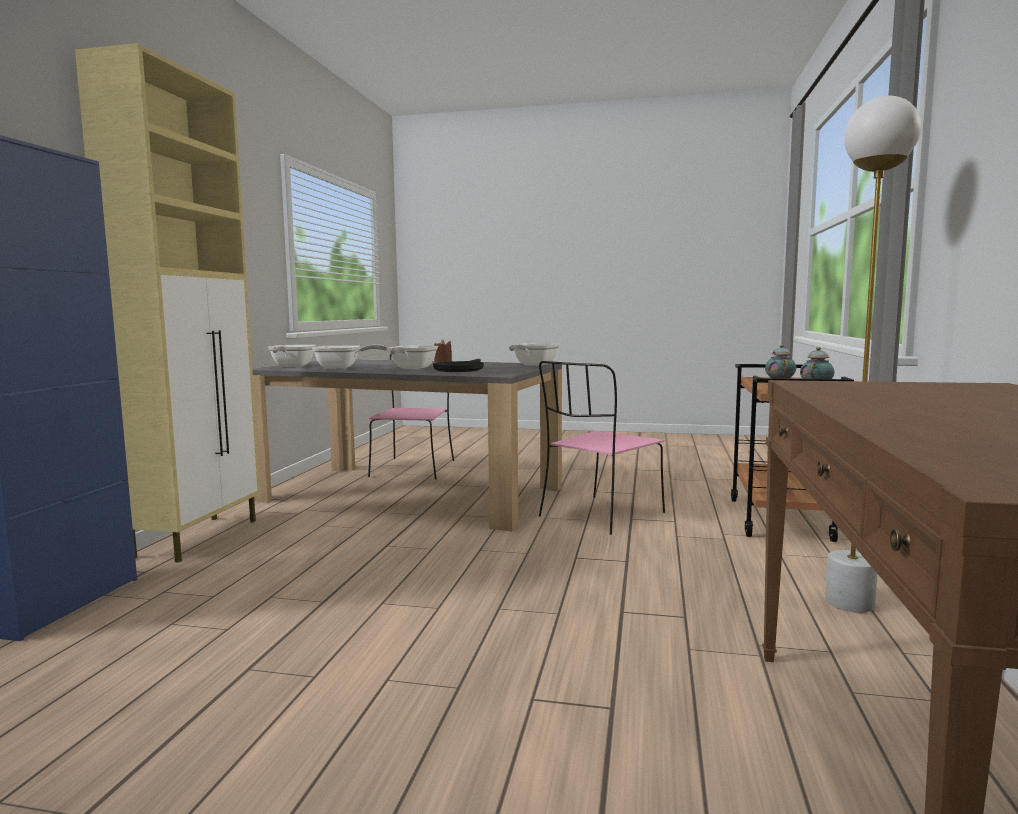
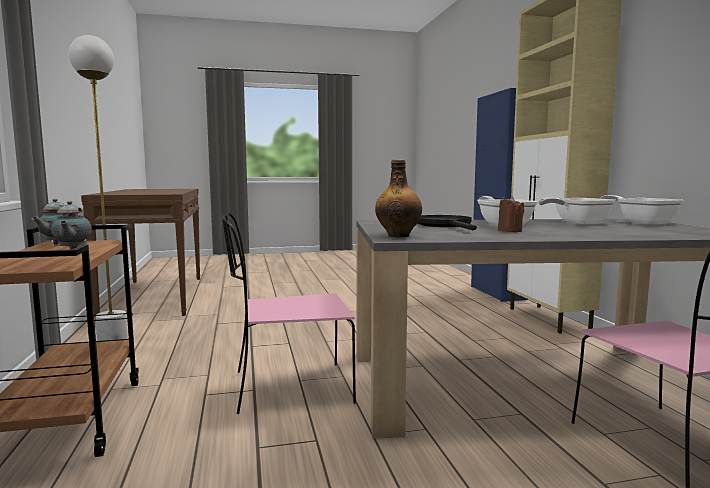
camera: 155 degrees right, 0 degrees up
(533, 365) = (398, 235): frying pan -> bottle
(600, 516) = (288, 388): pink chair -> pink chair turned 120 degrees counterclockwise

